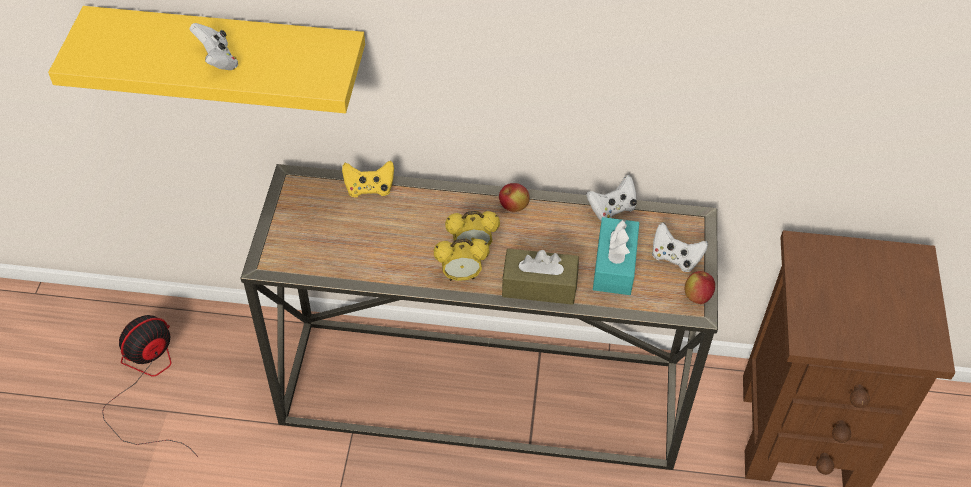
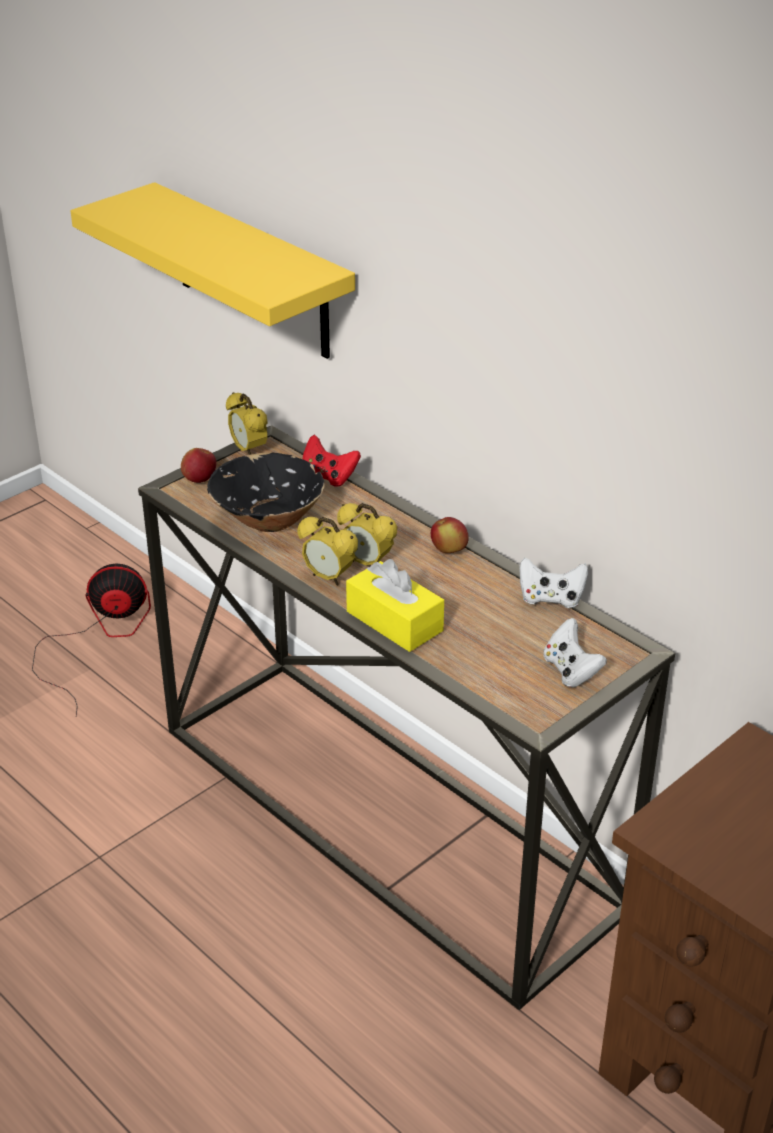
camera: 40 degrees right, 15 degrees down
(218, 60) = (204, 247): white game controller -> none
(287, 197) = (248, 450): none -> alarm clock
(367, 250) = (268, 519): none -> black bowl
(369, 188) = (328, 476): yellow game controller -> red game controller
(539, 286) = (394, 621): brown tissue box -> yellow tissue box
(614, 265) = (495, 644): turquoise tissue box -> none
(697, 296) = (552, 712): apple -> apple (199, 479)

